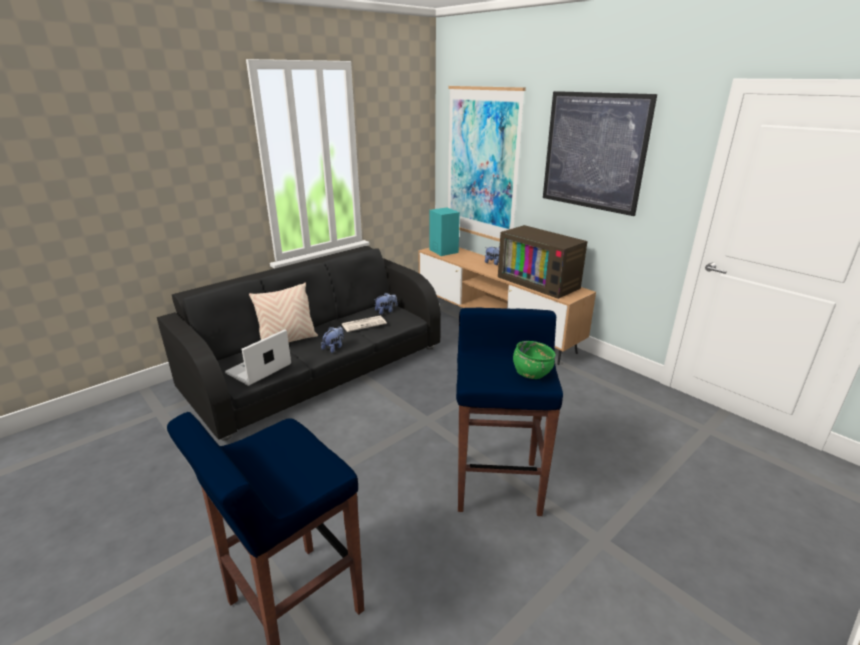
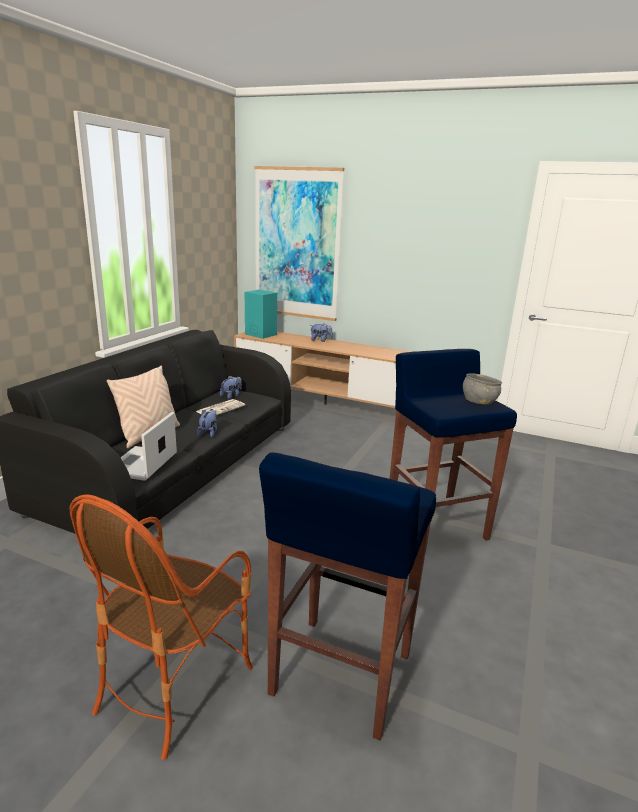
camera: 25 degrees left, 5 degrees down
(175, 566) = (174, 684): none -> armchair
(531, 373) = (479, 402): green bowl -> grey bowl
(540, 282) = (376, 351): television -> none
(594, 152) = (418, 226): picture -> none

